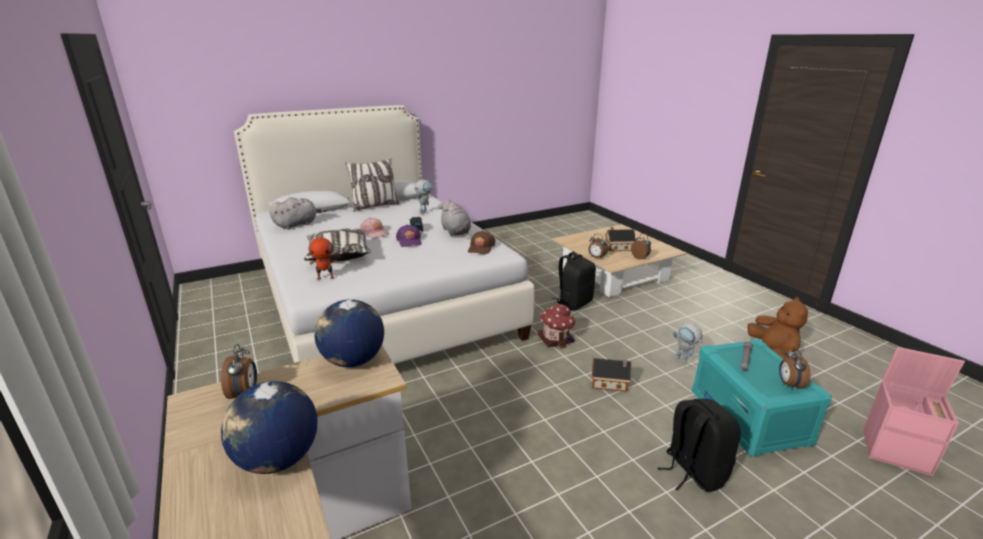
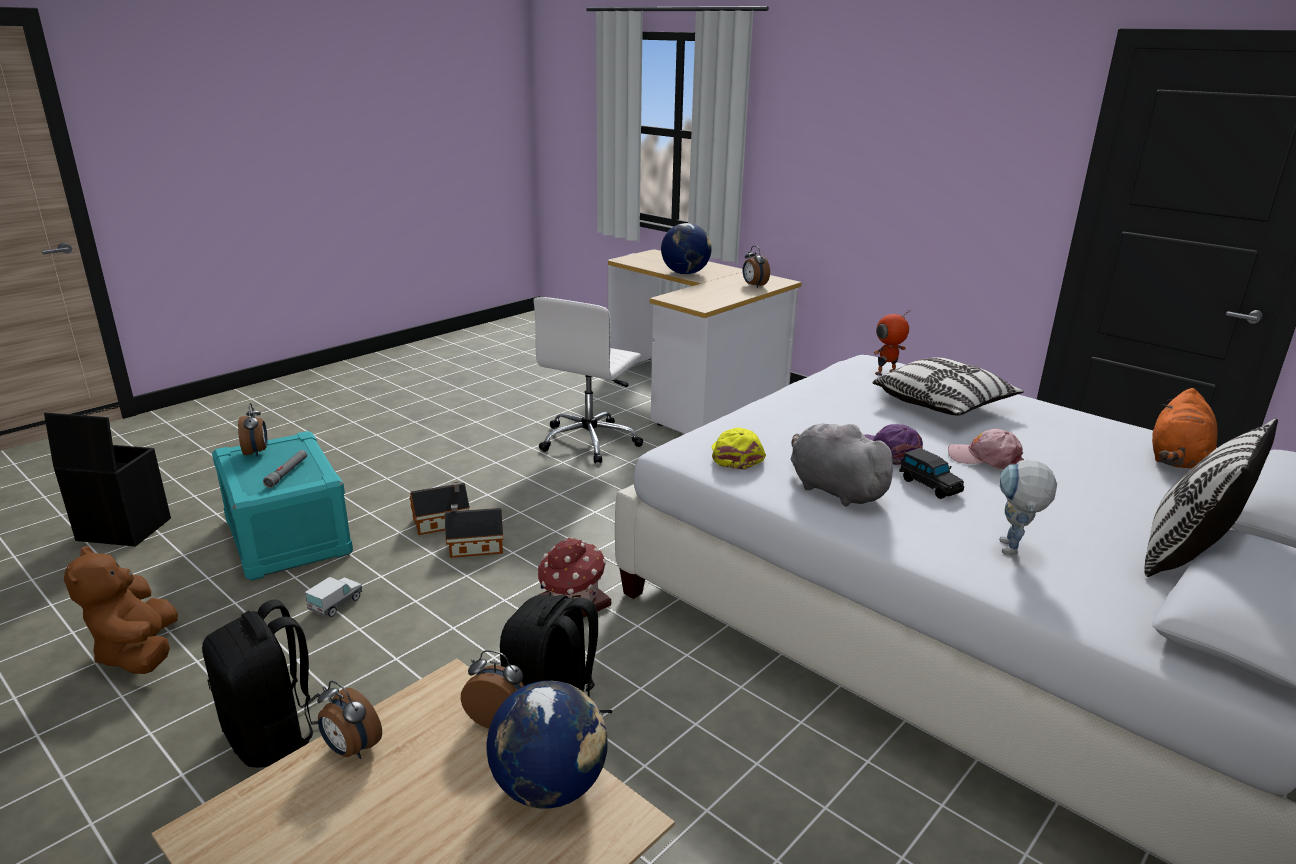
camera: 160 degrees right, 0 degrees up
(298, 224) = (1177, 459): grey plush toy -> orange plush toy
(353, 361) = (706, 302): globe -> globe (550, 787)
(481, 248) = (736, 455): brown cap -> yellow cap
(493, 491) = (590, 441): none -> white office chair
(618, 247) = (417, 804): toy house -> toy house (443, 522)
(684, 360) = (336, 604): toy robot -> toy truck
(693, 471) = (393, 479): black backpack -> black backpack (273, 735)
(897, 451) = (122, 530): pink storage box -> black storage box

